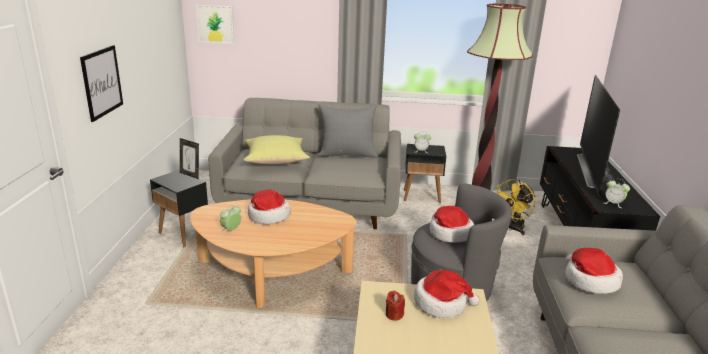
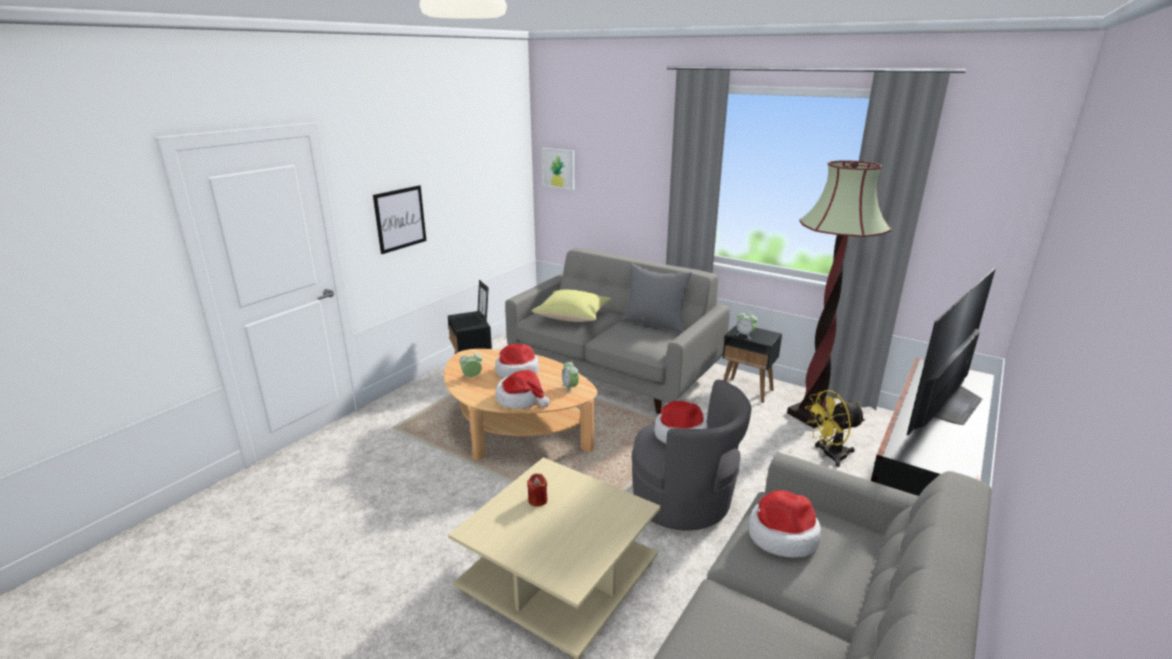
camera: 30 degrees right, 0 degrees up
(441, 303) = (597, 505): hat -> hat (521, 399)
(613, 204) = (922, 451): alarm clock -> alarm clock (570, 387)

